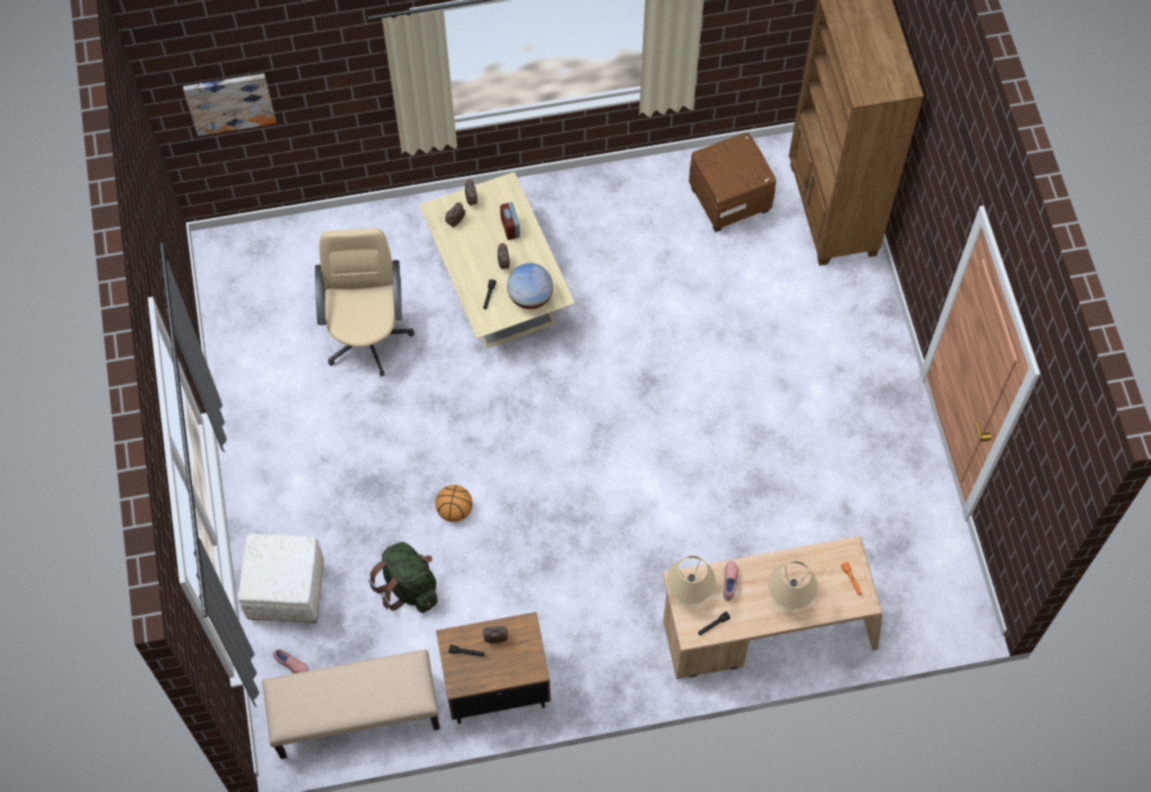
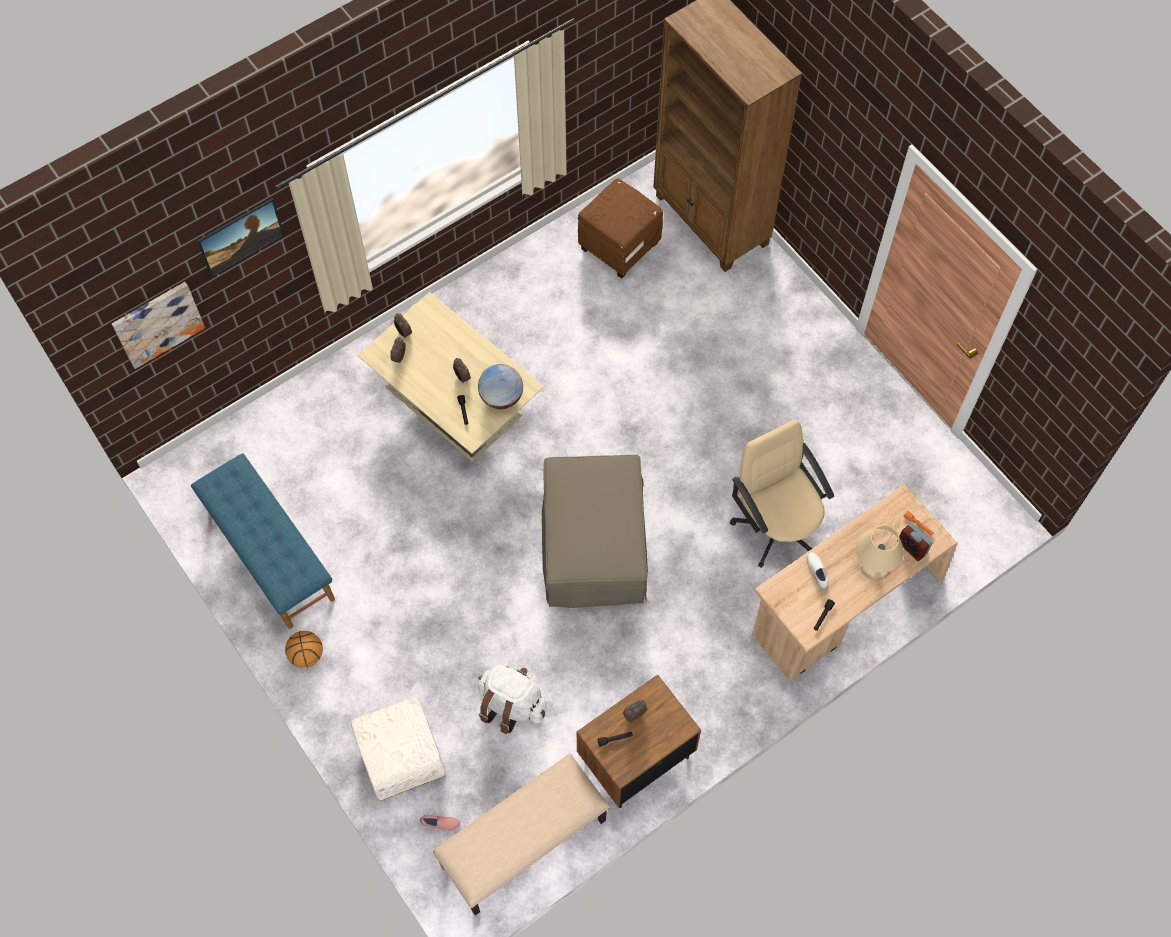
camera: 25 degrees left, 0 degrees up
(262, 356) = (269, 554): none -> blue bench
(331, 61) = (244, 246): none -> picture
(367, 336) = (358, 495): beige office chair -> beige office chair (776, 526)
(408, 586) = (511, 704): green backpack -> white backpack
(455, 510) = (518, 617): basketball -> basketball (307, 655)
(510, 228) = (451, 343): alarm clock -> alarm clock (912, 547)
(559, 472) = (594, 543): none -> beige ottoman
(689, 593) = (787, 597): beige table lamp -> none
(730, 582) = (817, 572): pink shoe -> white shoe

